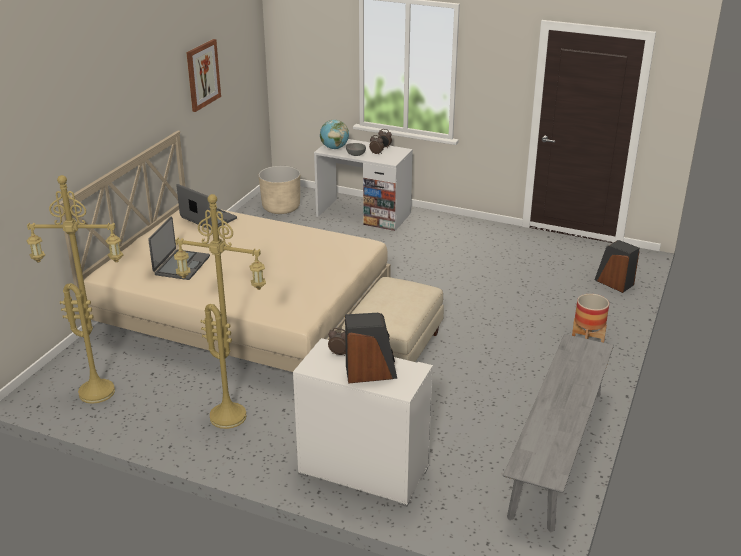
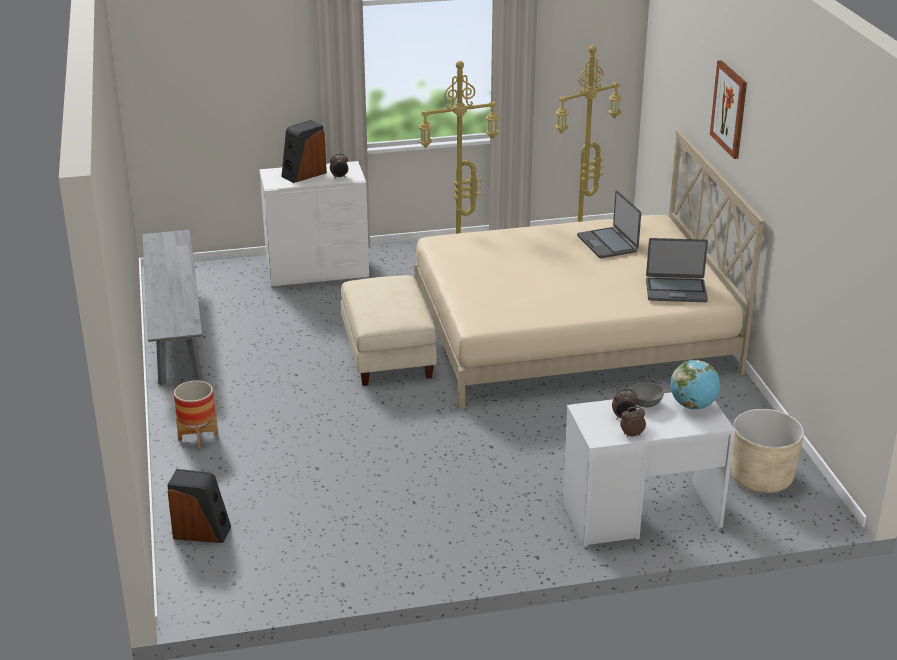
camera: 145 degrees right, 0 degrees up
(202, 75) = (809, 205): picture -> picture (729, 109)

